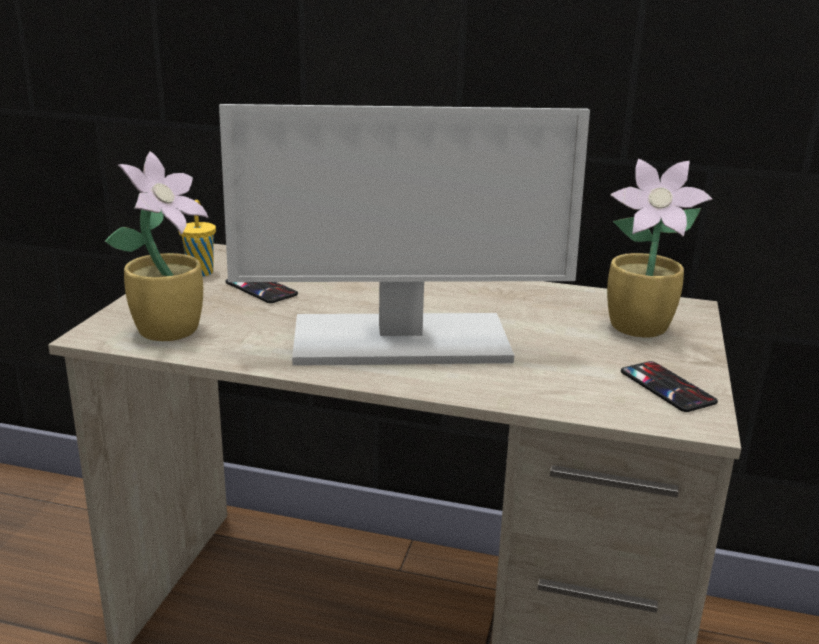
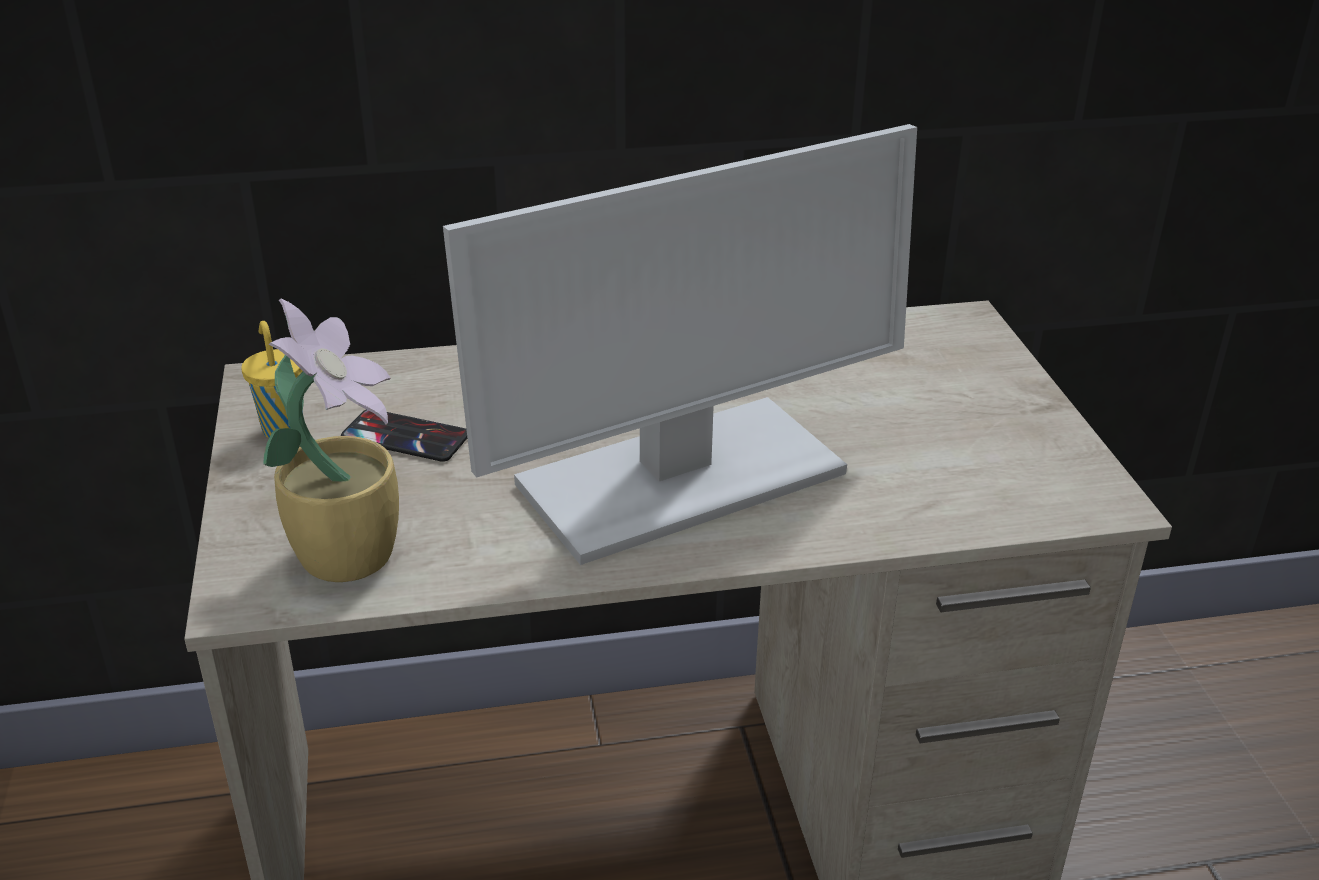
camera: 25 degrees left, 10 degrees up
(641, 328) = (942, 372): potted plant -> none
(667, 387) = (1038, 459): phone -> none

